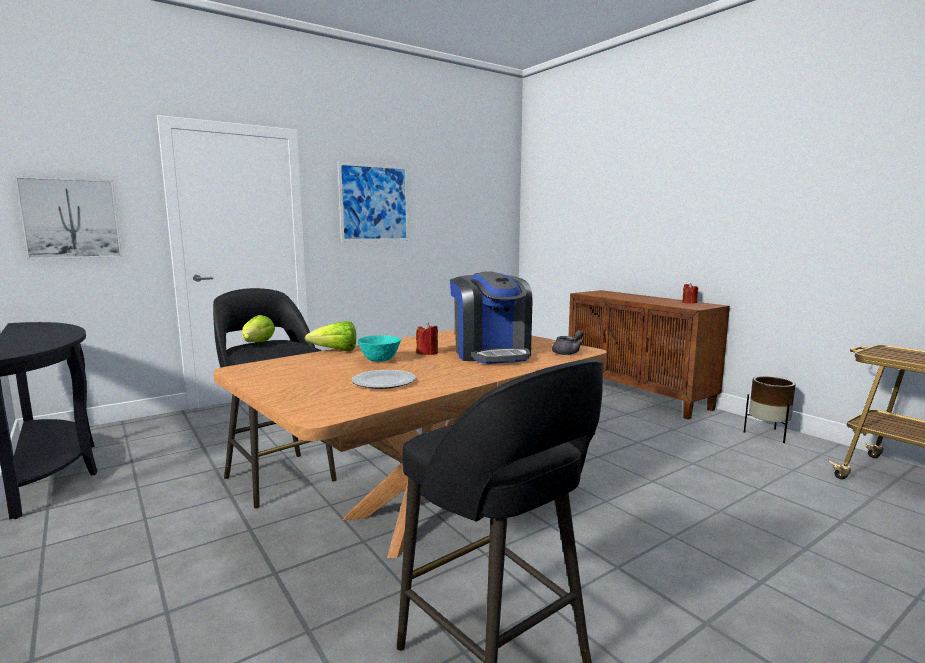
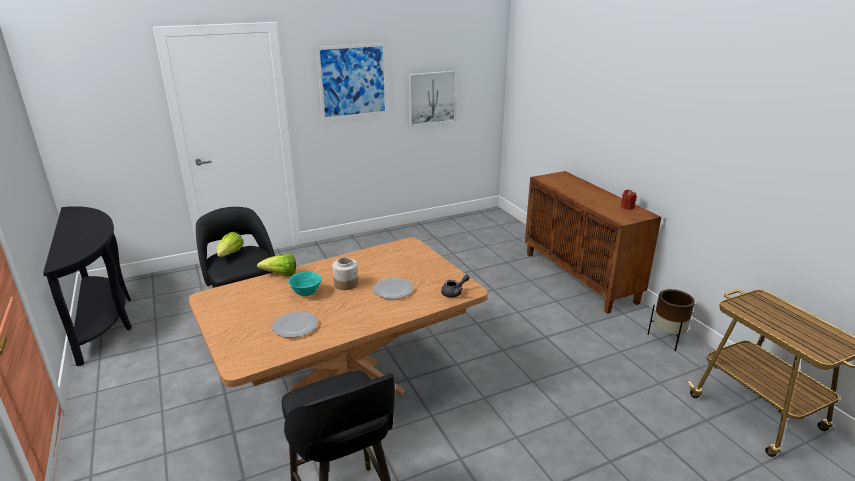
camera: 10 degrees right, 15 degrees up
(71, 218) = (95, 122): picture -> picture (432, 98)
(427, 353) = (346, 284): red candle -> jar
(491, 354) = (393, 290): coffee machine -> plate

